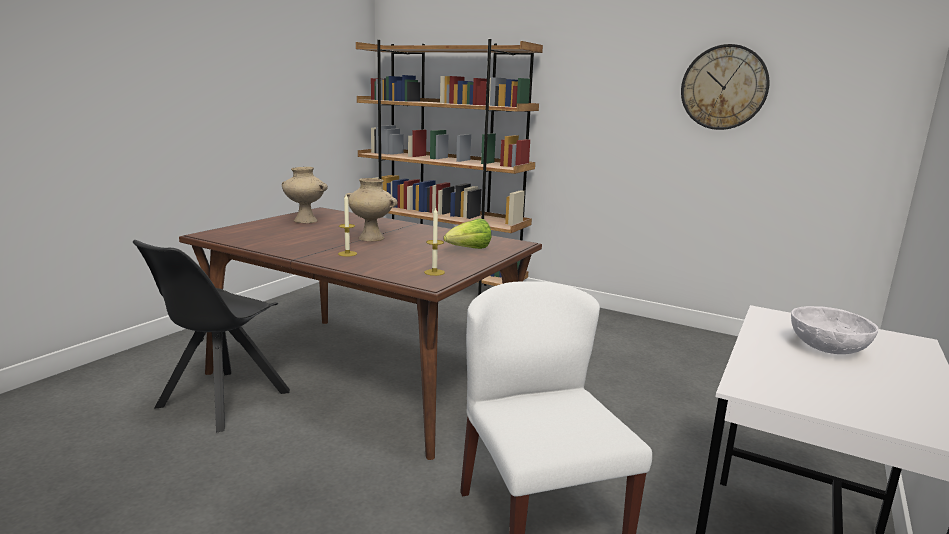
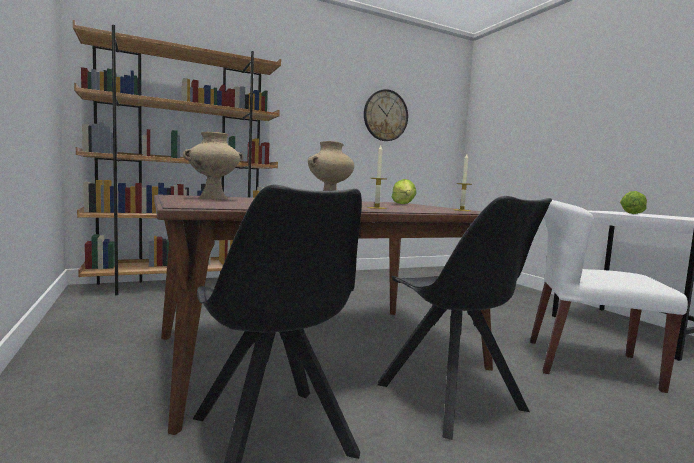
camera: 55 degrees left, 10 degrees down
(337, 450) = (452, 399): none -> black chair
(827, 348) = (629, 213): white bowl -> lettuce

